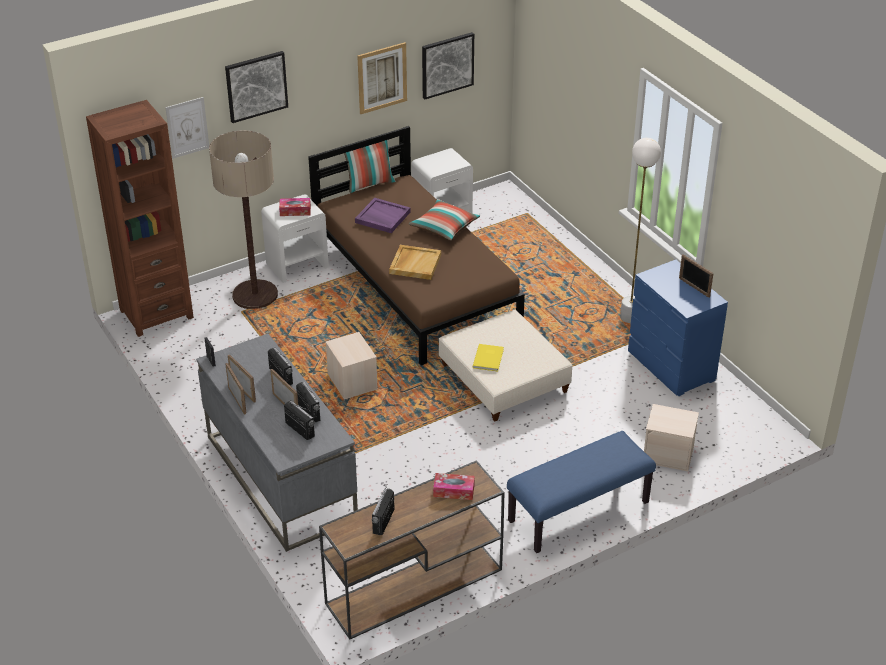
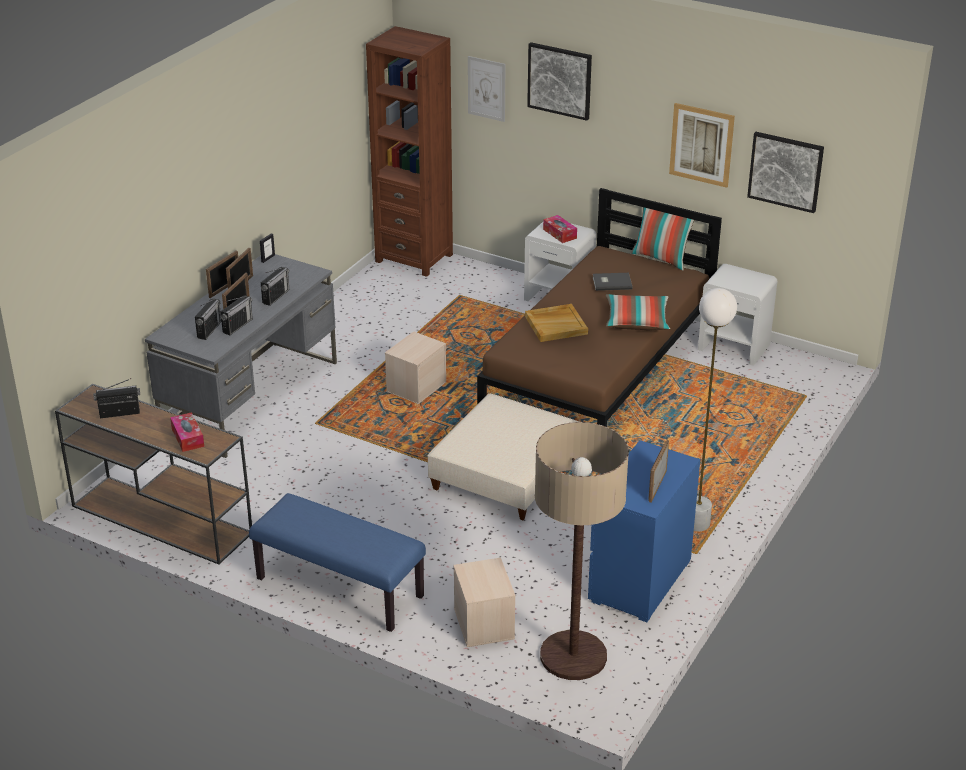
camera: 60 degrees right, 5 degrees down
(255, 295) = (490, 293): floor lamp -> floor lamp (573, 656)
(382, 217) = (611, 282): purple tray -> grey book
(489, 358) = (482, 431): yellow book -> none

